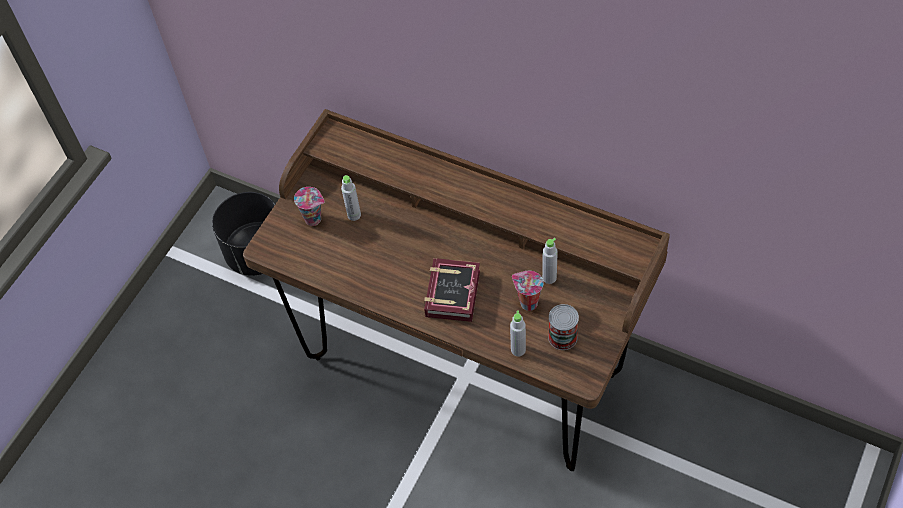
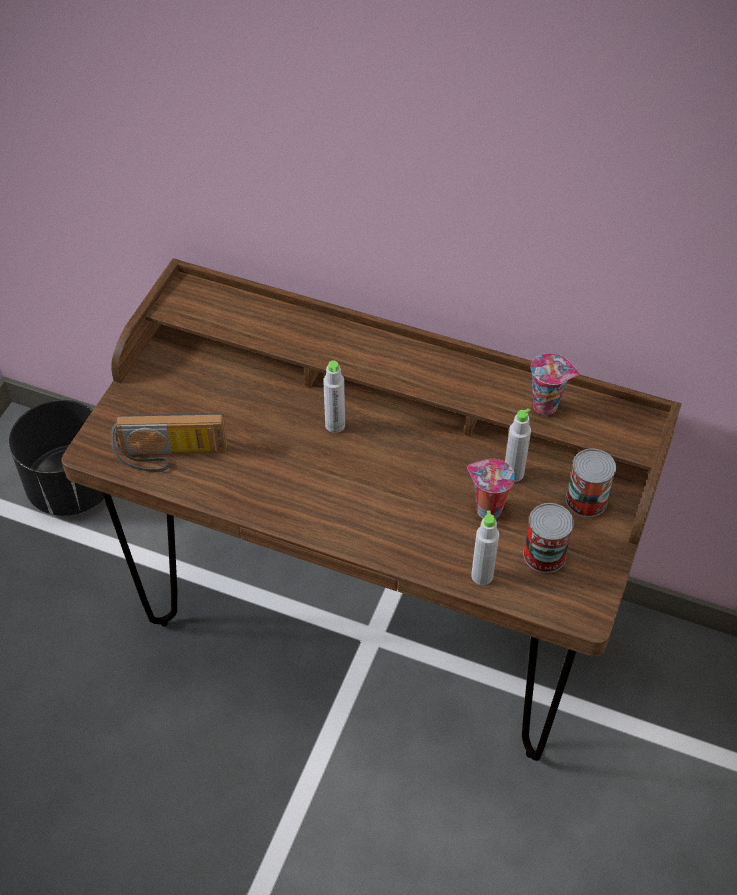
camera: 10 degrees left, 5 degrees down
(314, 219) = (165, 408): cup -> cup (547, 405)
(316, 255) = (170, 456): none -> radio
(354, 215) = (222, 400): grey bottle -> grey bottle (335, 425)
(455, 291) = (379, 498): book -> none
(597, 299) = (586, 500): none -> can

